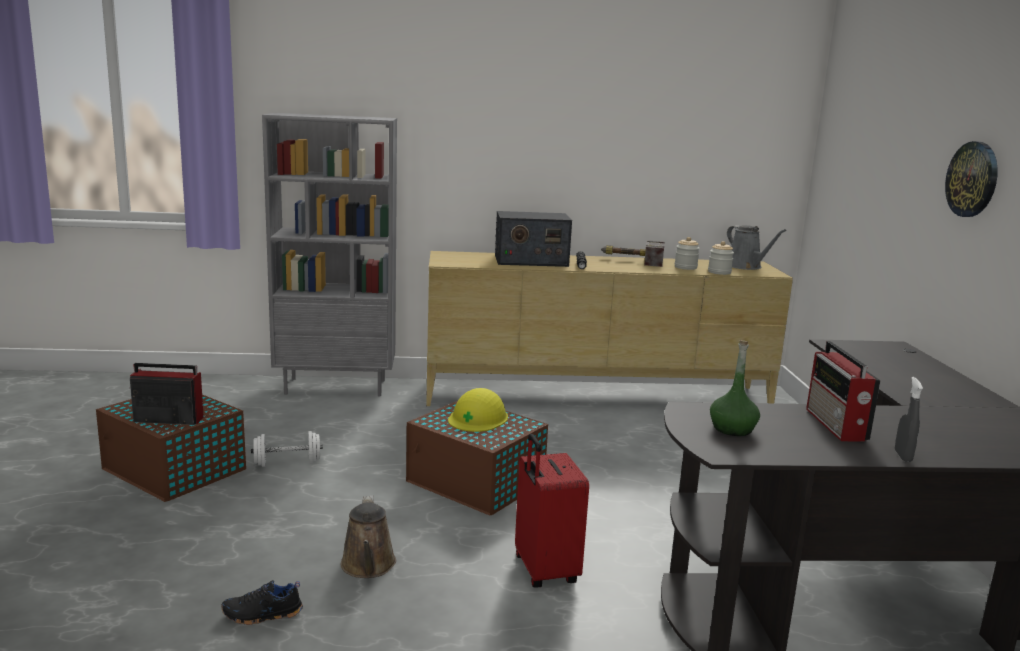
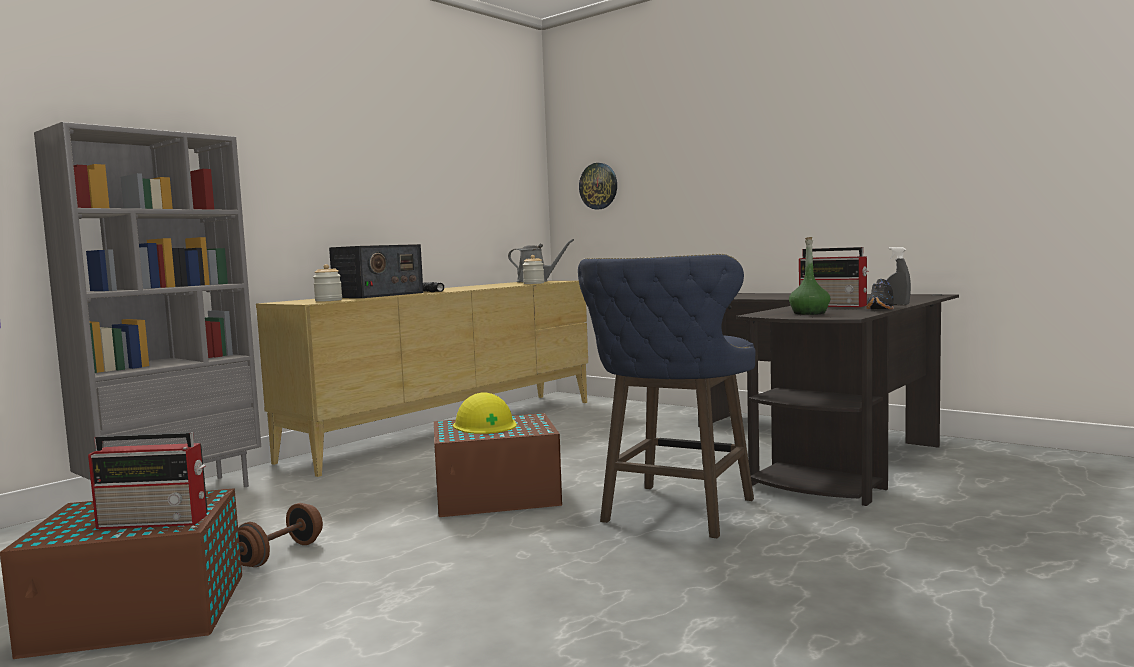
camera: 45 degrees left, 10 degrees down
(167, 419) = (156, 521): radio -> radio turned 135 degrees counterclockwise
(262, 615) = (560, 635): black shoe -> black shoe (882, 308)
(287, 463) = (279, 555): white dumbbell -> brown dumbbell
(368, 566) = (556, 568): brown watering can -> none
(544, 571) = (675, 512): red suitcase -> blue stool
(631, 260) = (451, 288): hammer -> none
(685, 267) = (503, 285): jar -> jar (328, 300)
(972, 179) = (752, 159): wall clock -> wall clock (598, 186)

